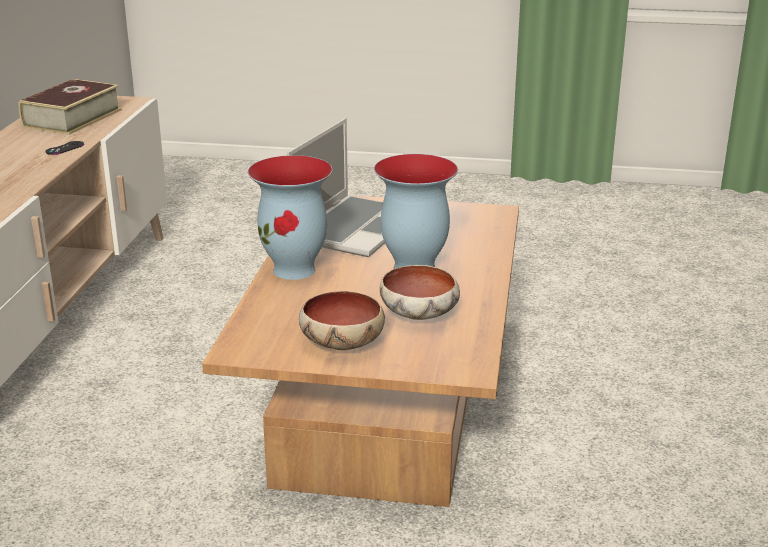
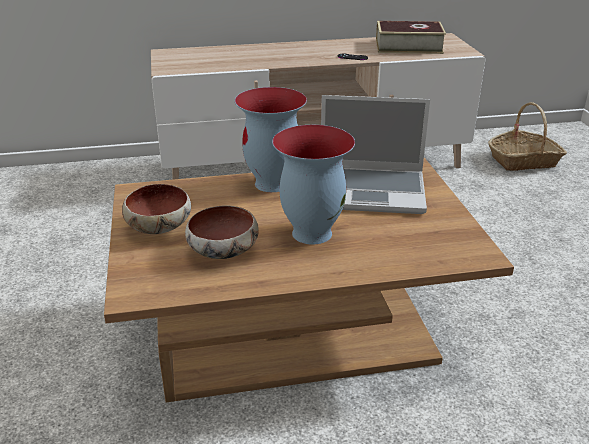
camera: 70 degrees right, 5 degrees up
(188, 204) = (524, 161): none -> basket

